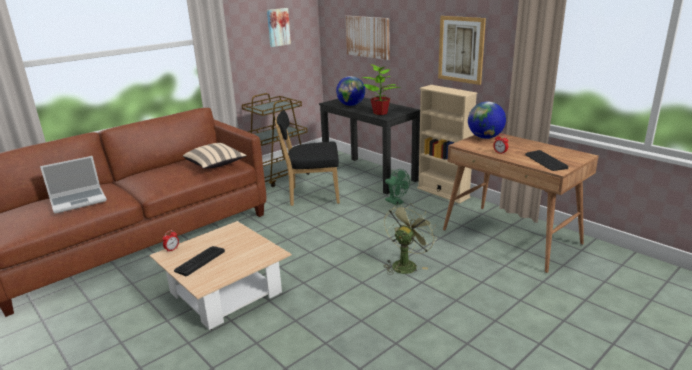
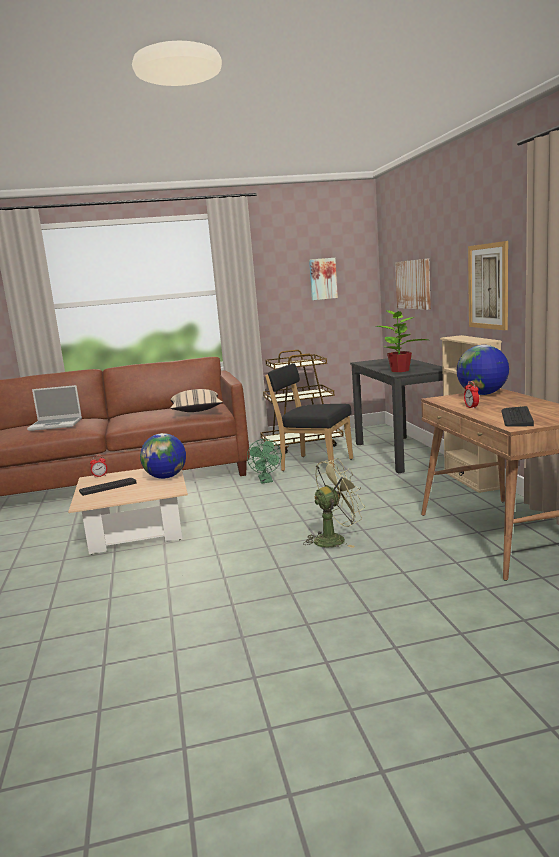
camera: 30 degrees right, 10 degrees down
(351, 105) = (381, 364): globe -> globe (166, 477)
(396, 202) = (399, 482): green fan -> green fan (266, 481)

